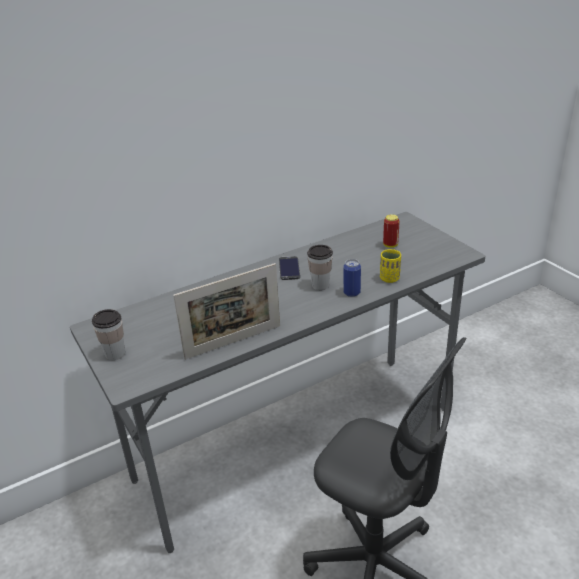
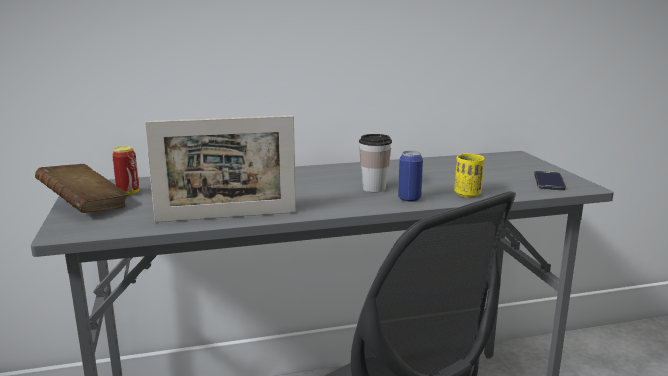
camera: 15 degrees right, 15 degrees down
(115, 354) = (85, 207): cup -> brown book
(289, 268) = (347, 173): phone -> phone (549, 181)
(390, 245) = (485, 170): can -> can (128, 193)

